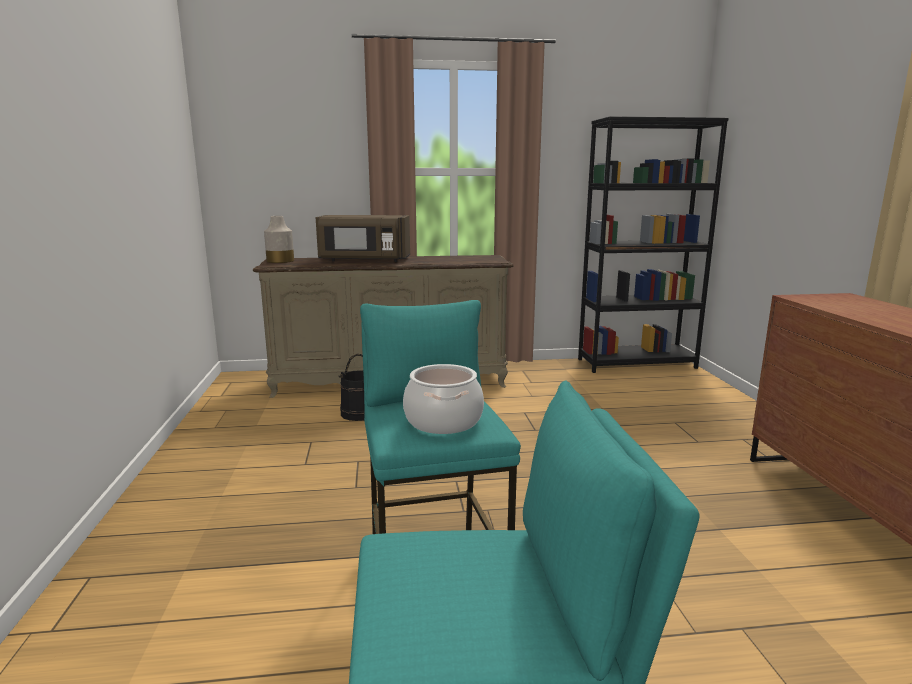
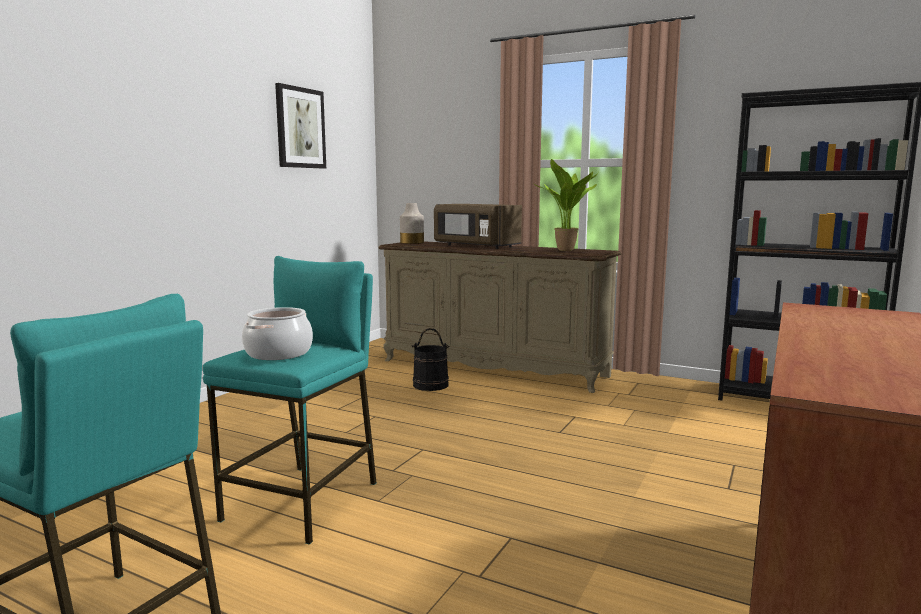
camera: 35 degrees right, 5 degrees down
(143, 123) = (300, 128): none -> picture
(463, 258) = (567, 250): none -> potted plant

